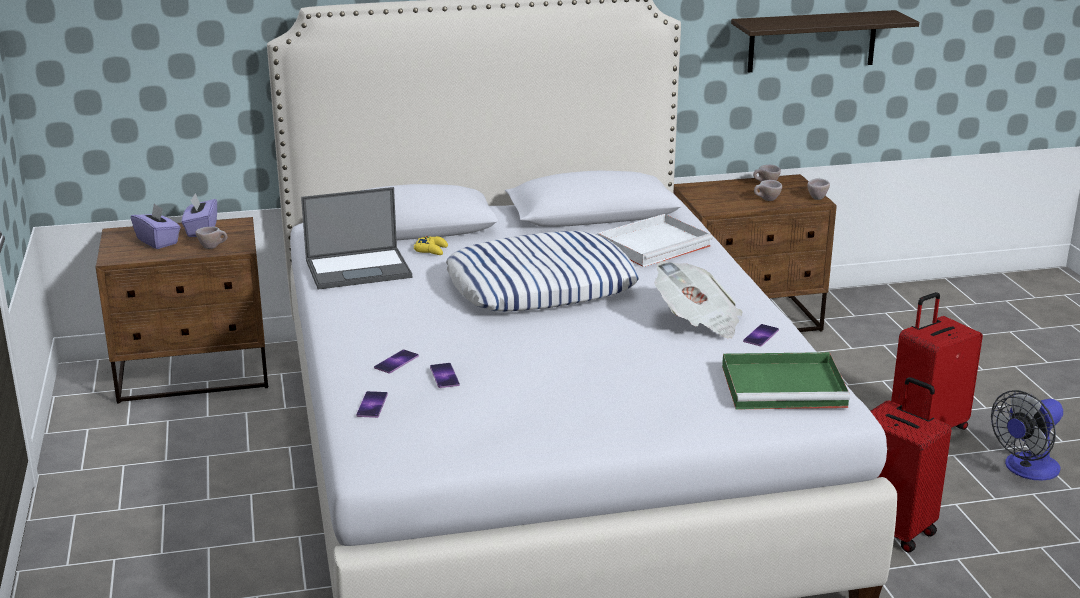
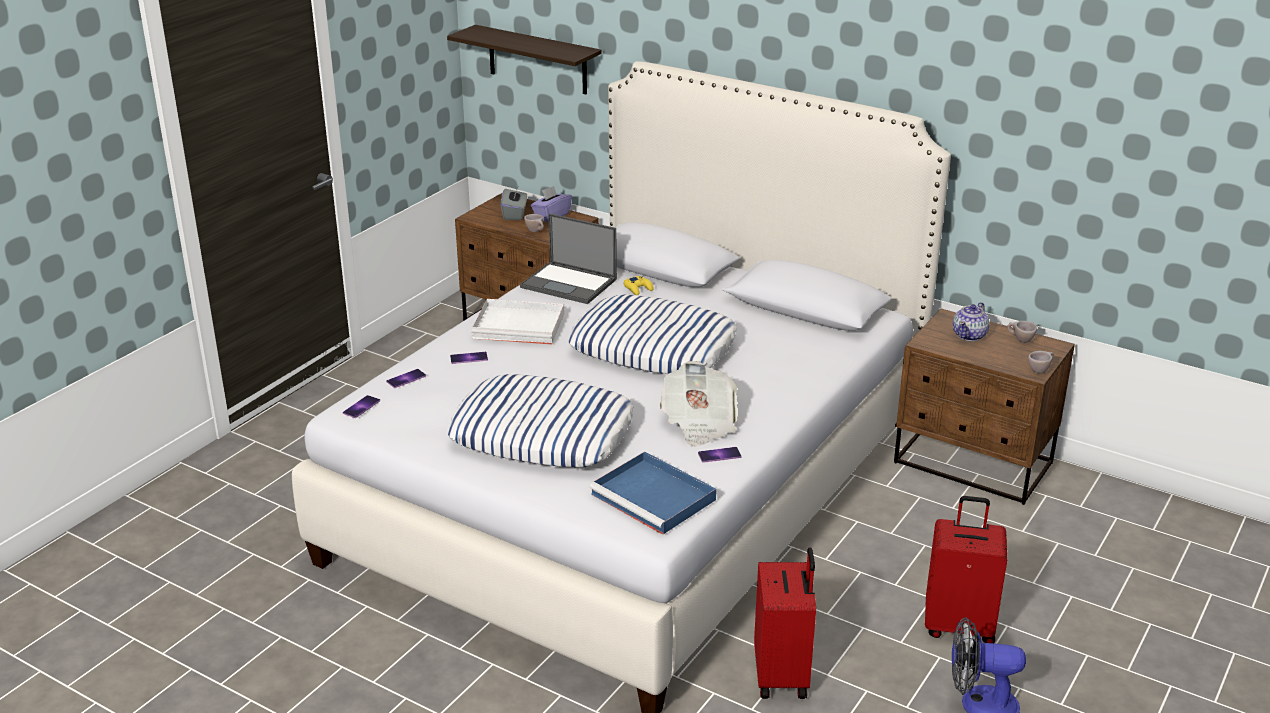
camera: 45 degrees right, 5 degrees up
(158, 241) = (514, 214): purple tissue box -> grey tissue box
(444, 376) = (471, 380): phone -> phone (361, 407)
(596, 386) = (543, 433): none -> pillow
(655, 244) = (795, 351): white tray -> white tray (521, 325)
(729, 193) = (970, 335): none -> teapot
(766, 200) = (989, 354): beige cup -> none
(786, 386) = (655, 497): green tray -> blue tray
(812, 41) = (1104, 212): shelf -> shelf (537, 60)

